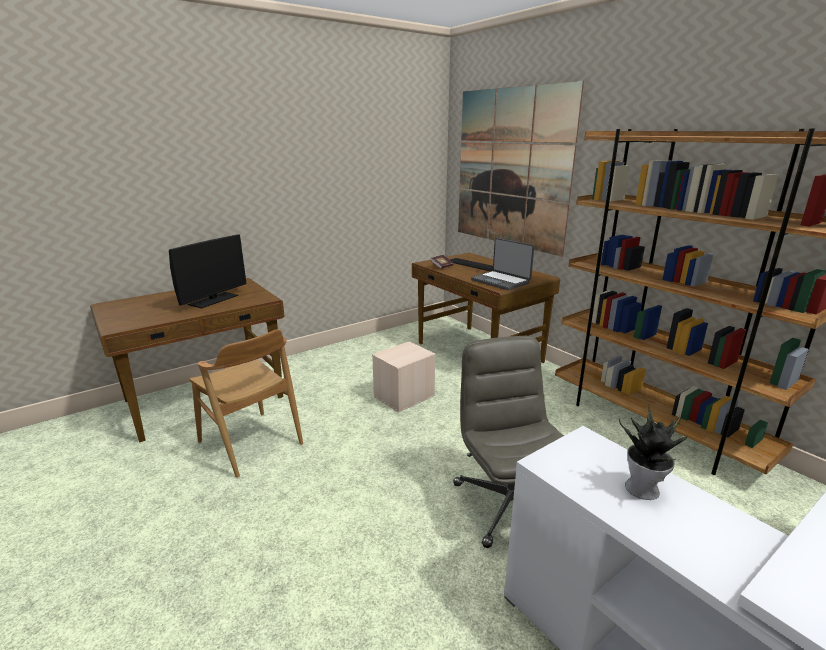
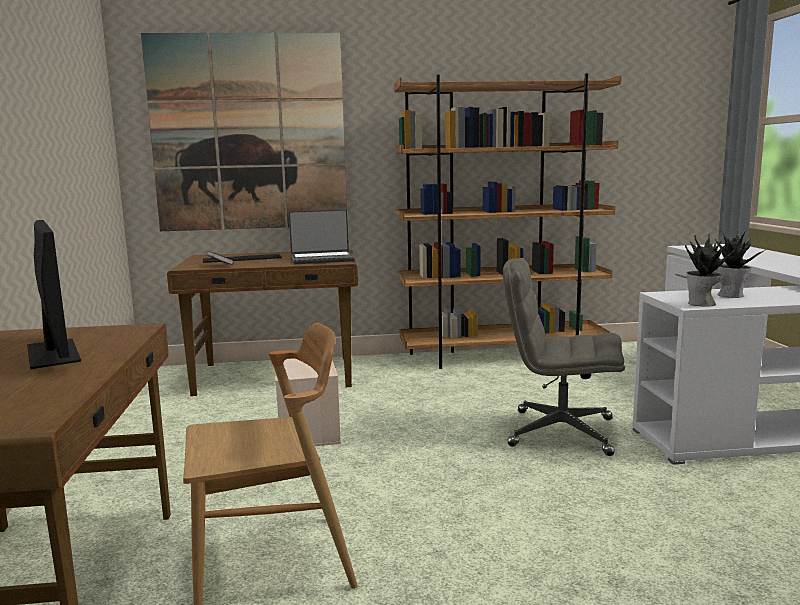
camera: 60 degrees left, 10 degrees down
(560, 471) = (702, 304): none -> potted plant

